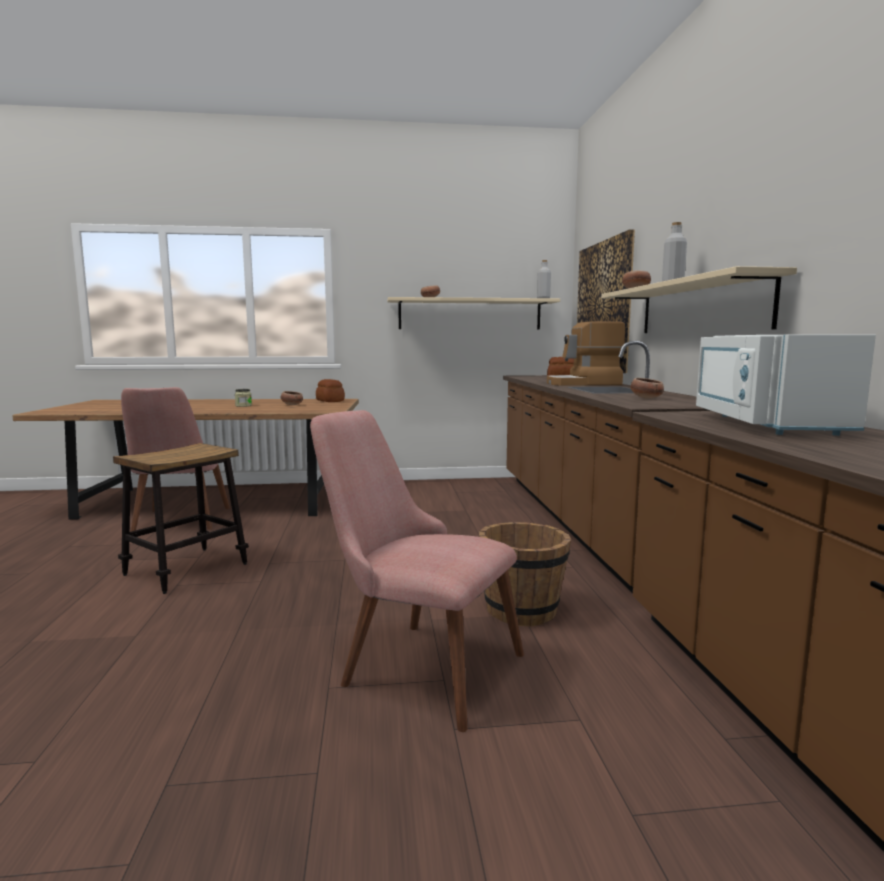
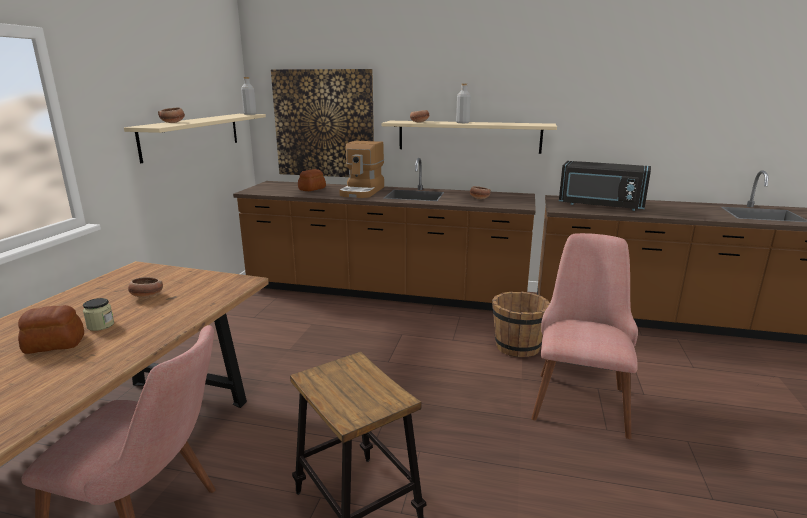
camera: 70 degrees left, 10 degrees up
(330, 401) = (140, 275): bread -> bread (55, 344)
(414, 664) = (579, 394): pink chair -> pink chair turned 150 degrees clockwise
(763, 424) = (600, 205): white microwave -> black microwave

